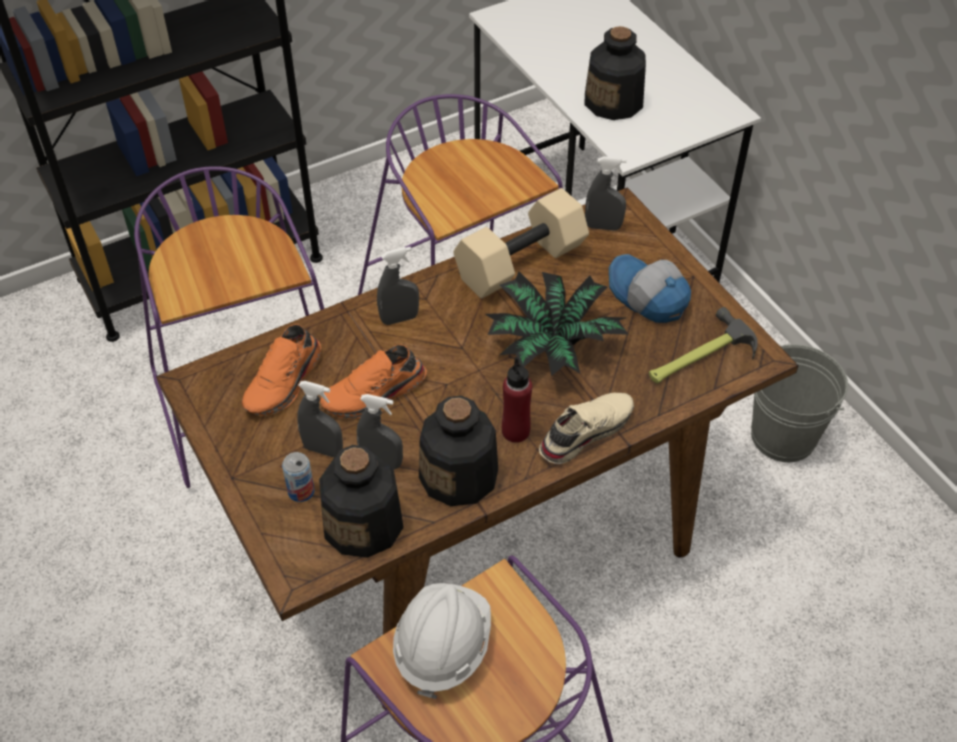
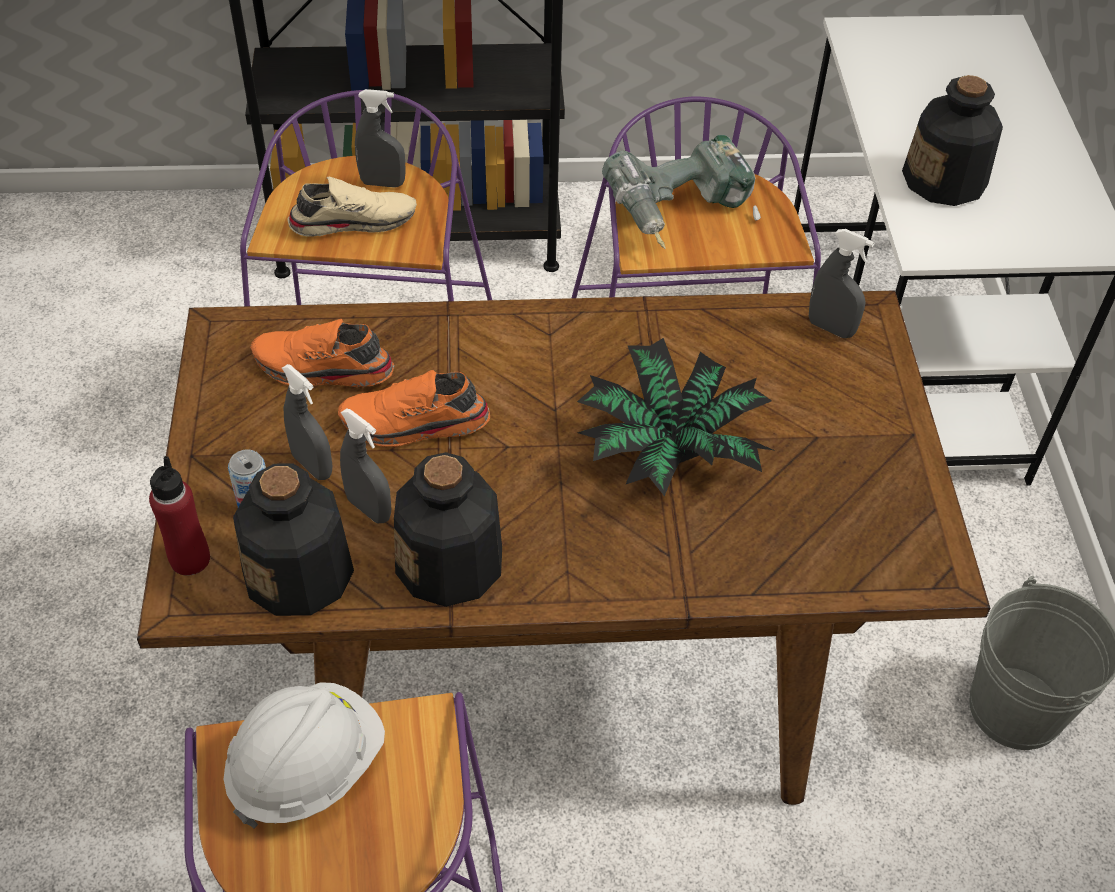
camera: 25 degrees right, 0 degrees up
(285, 382) = (322, 370): orange shoe -> orange shoe turned 45 degrees clockwise
(399, 318) = (502, 346): grey spray bottle -> grey spray bottle (382, 183)
(454, 185) = (681, 216): none -> power drill
(515, 431) = (554, 538): red bottle -> red bottle (190, 559)
(521, 264) = (694, 336): beige dumbbell -> none
(584, 431) = (641, 575): beige shoe -> beige shoe (353, 220)
(646, 297) = (832, 437): cap -> none
(698, 357) = (854, 541): hammer -> none

